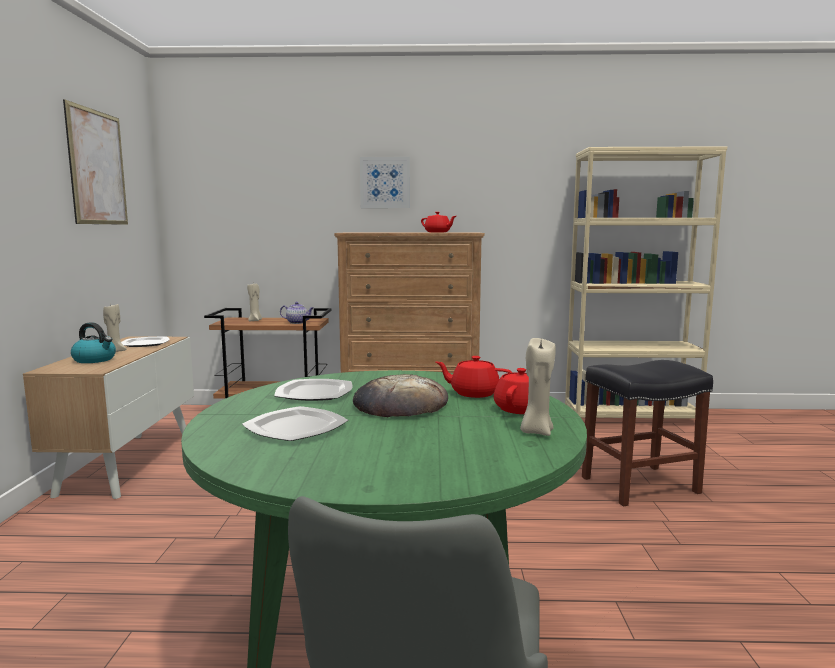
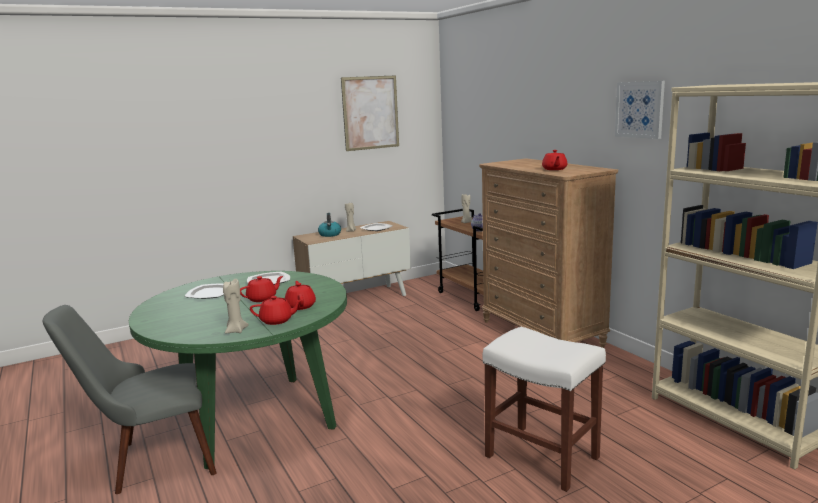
camera: 60 degrees right, 5 degrees up
(385, 182) = (555, 114): picture -> picture (640, 109)
(400, 404) = (262, 298): bread -> red teapot
(640, 484) = (543, 457): black stool -> white stool

